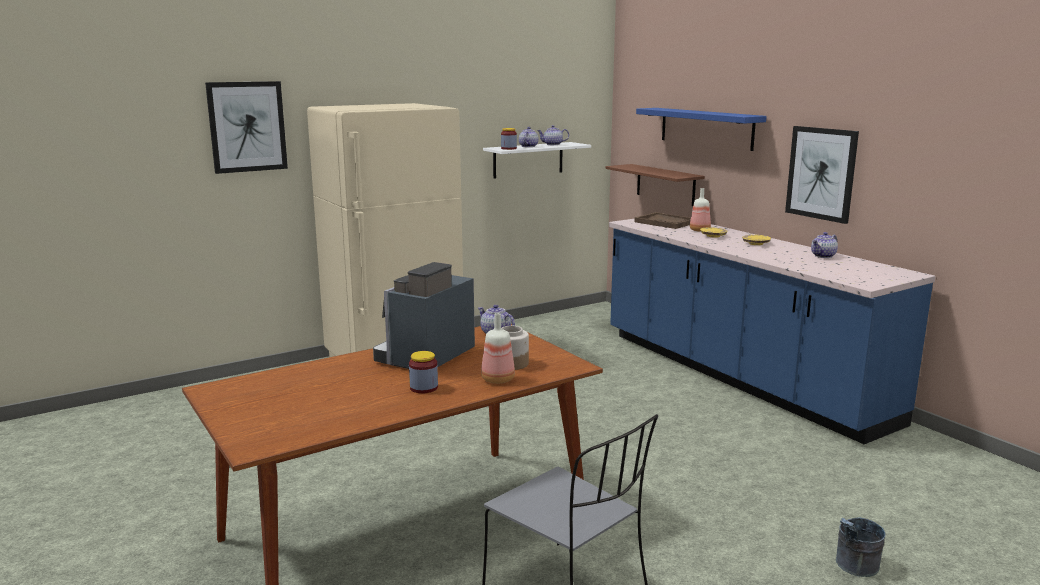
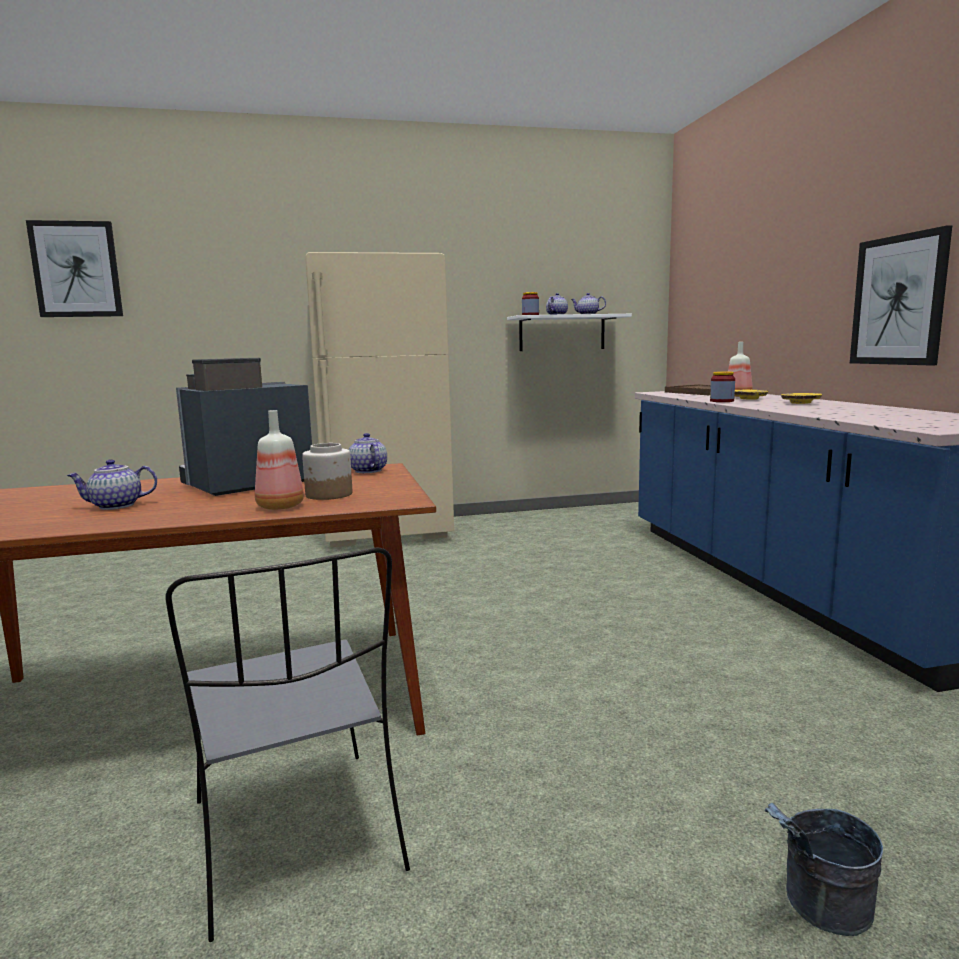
camera: 20 degrees right, 5 degrees down
(247, 126) = (246, 284): picture -> picture (76, 269)
(423, 388) = (179, 507): jar -> jar (722, 401)
(665, 184) = (717, 355): brown shelf -> none
(706, 128) = (759, 276): blue shelf -> none
(823, 256) = (892, 410): teapot -> teapot (115, 506)

